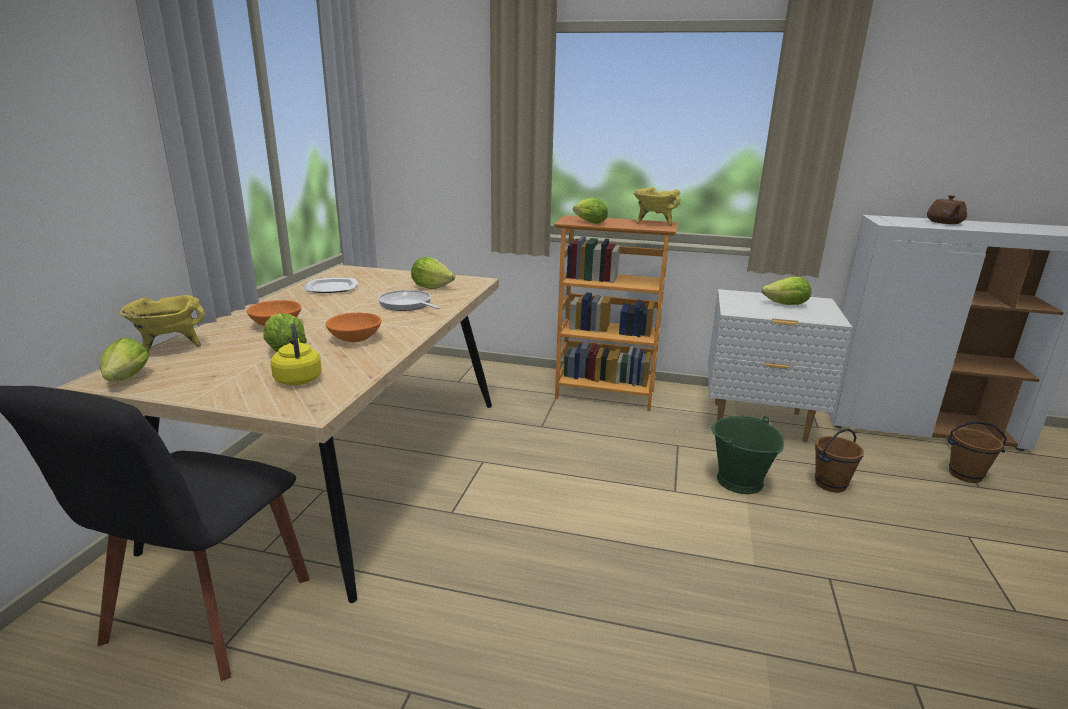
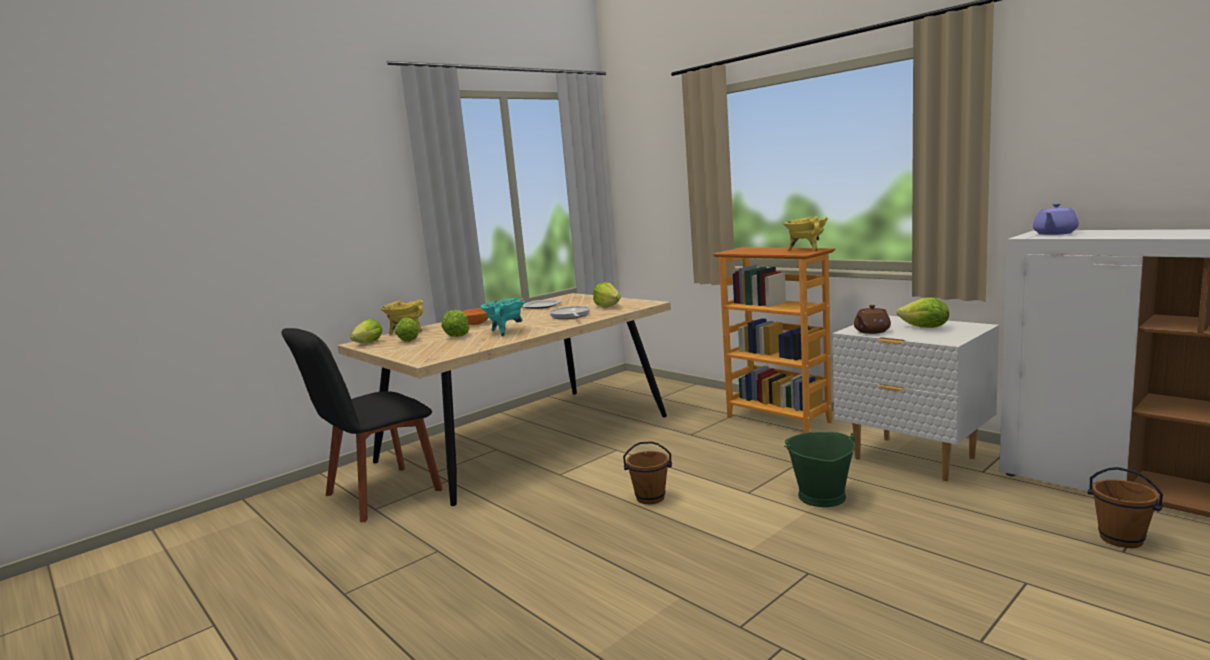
camera: 35 degrees right, 10 degrees down
(298, 378) = (442, 348): yellow kettle -> none
(355, 339) = (505, 332): orange bowl -> turquoise cooking pot
(588, 222) = (745, 251): lettuce -> lettuce (408, 339)
(831, 484) = (919, 516): brown bucket -> brown bucket (650, 498)
(900, 221) = (1054, 234): none -> purple teapot
(944, 222) = (1113, 233): brown teapot -> brown teapot (871, 331)

